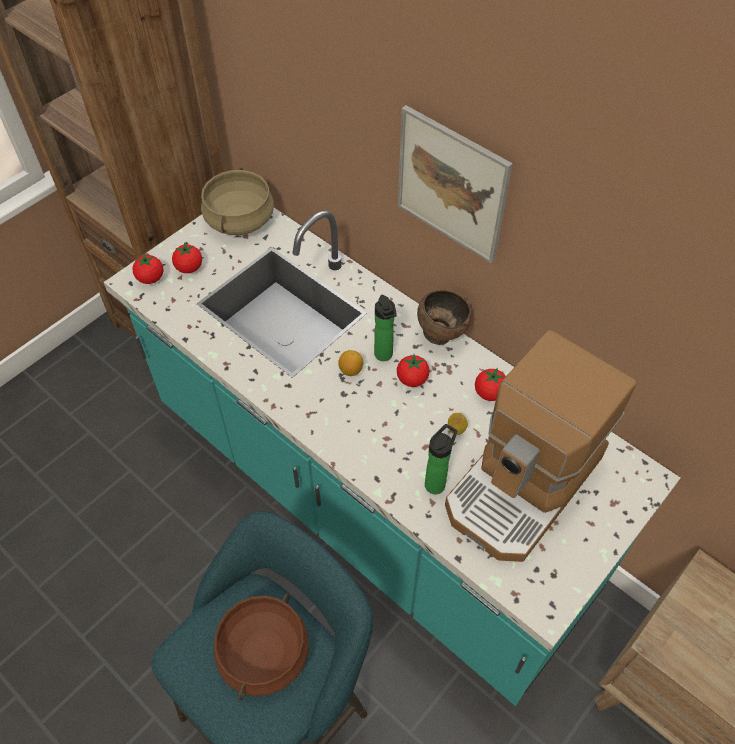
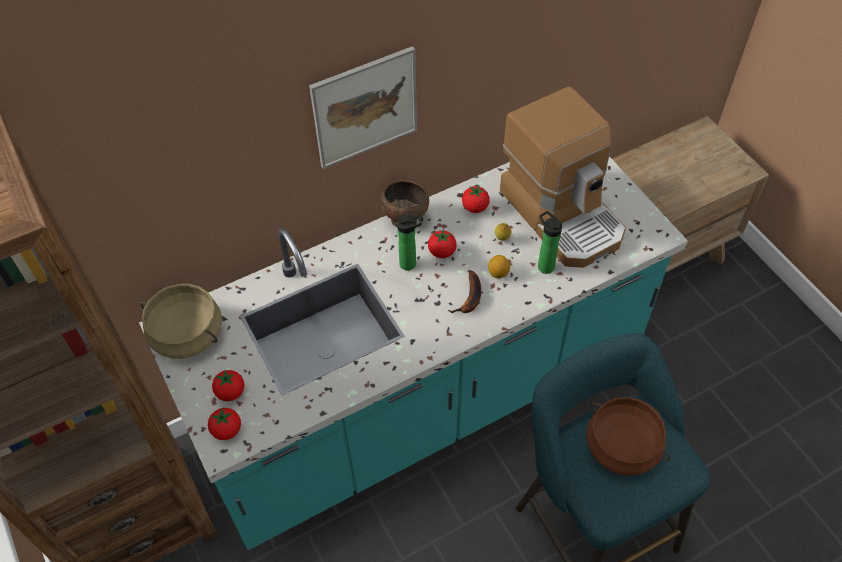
camera: 70 degrees left, 0 degrees up
(351, 370) = (415, 291): lemon -> lemon (498, 273)
(360, 421) = (470, 298): none -> banana

